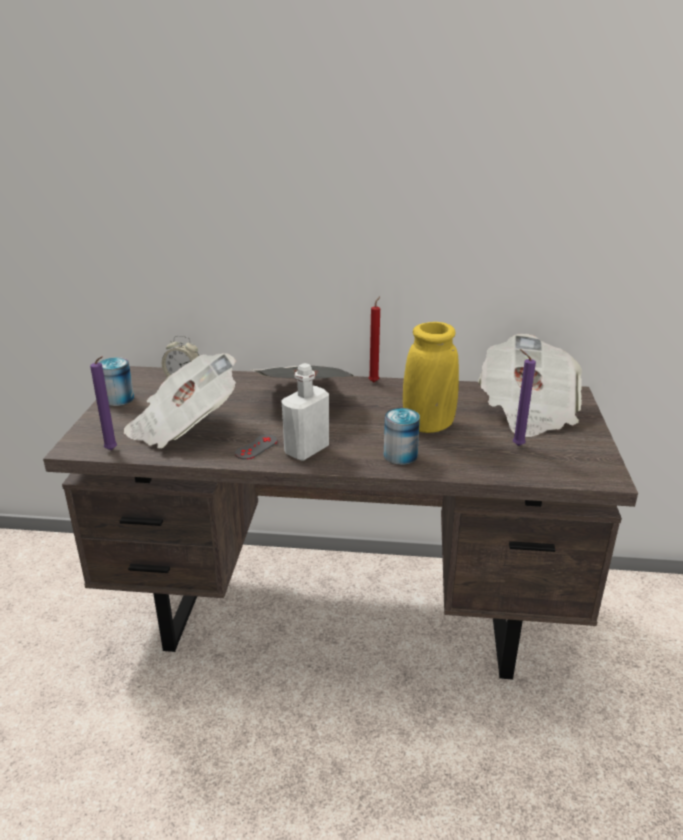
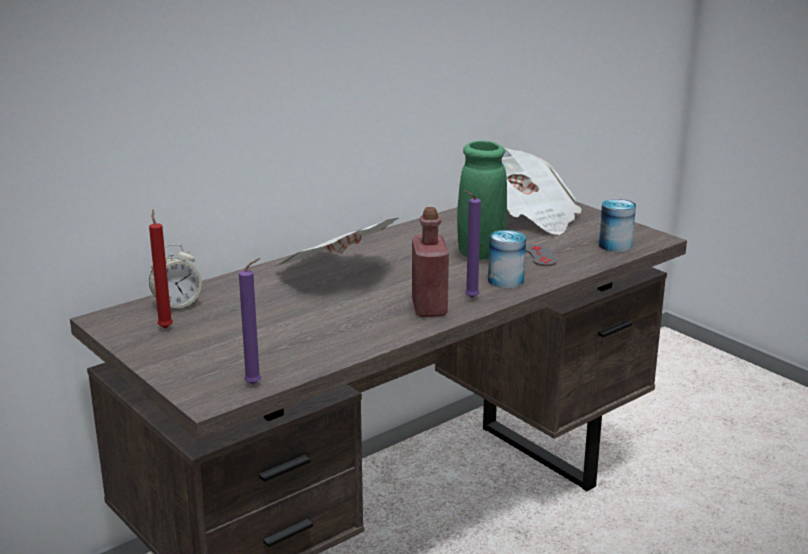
camera: 45 degrees left, 5 degrees down
(119, 399) = (146, 346): can -> can (615, 246)
(183, 426) = (277, 338): newspaper -> none
(256, 447) = (383, 323): grey game controller -> grey game controller (540, 256)
(306, 450) = (429, 307): white bottle -> red bottle
(374, 381) = (367, 239): red candle -> red candle (165, 327)
(428, 426) = (481, 253): yellow vase -> green vase
(516, 445) = (565, 242): purple candle -> purple candle (469, 298)

